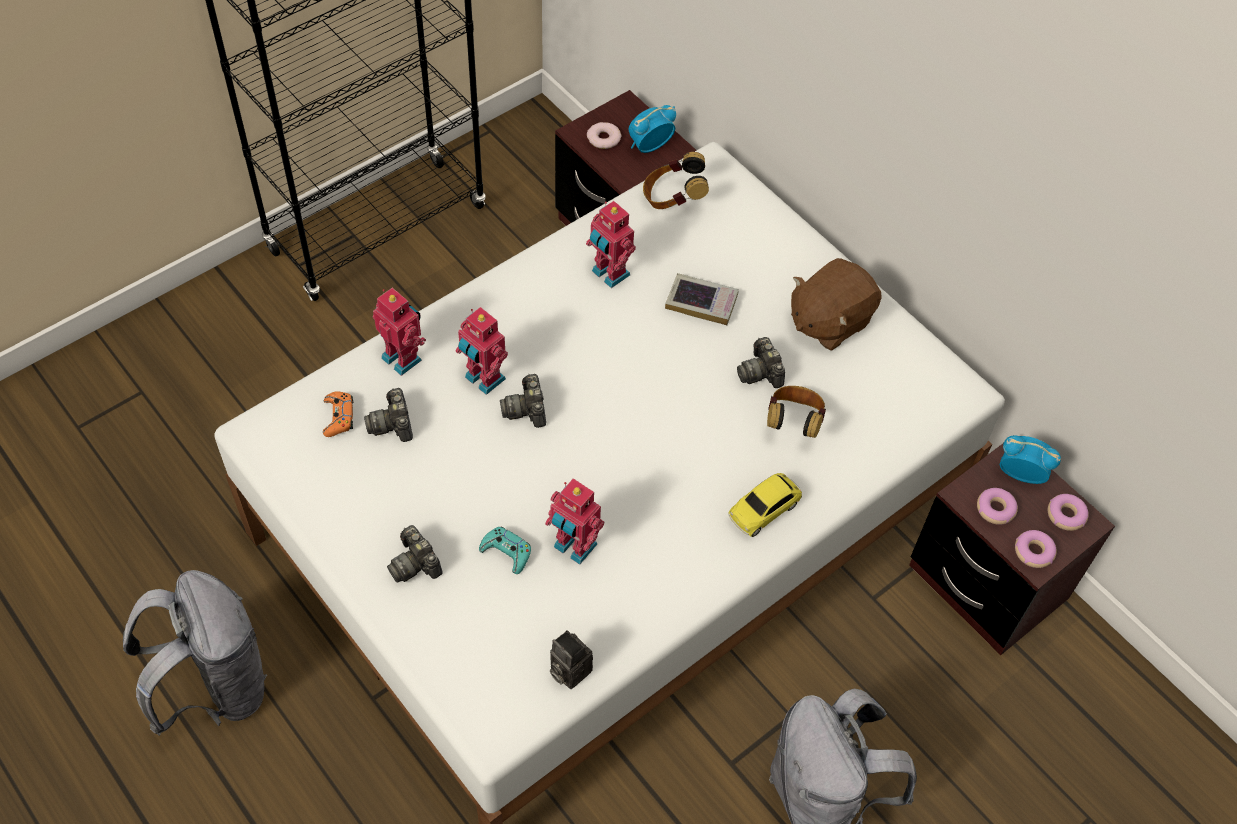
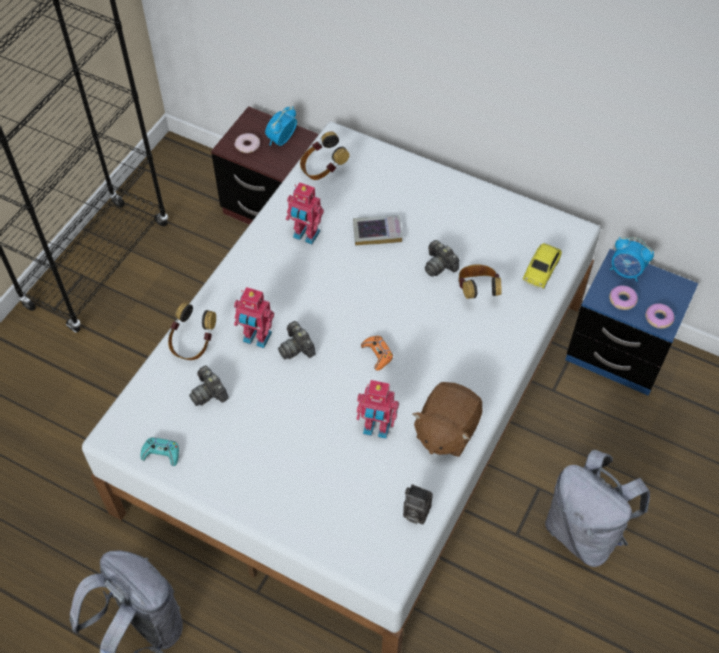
camera: 20 degrees left, 0 degrees up
(338, 417) = (168, 402): orange game controller -> orange game controller (377, 354)
(403, 357) = (192, 344): toy robot -> headphones
(415, 564) = (274, 482): camera -> none
(506, 552) = (333, 450): turquoise game controller -> turquoise game controller (161, 453)
(764, 509) = (488, 355): toy car -> toy car (541, 270)
(828, 321) = (466, 215): brown plush toy -> brown plush toy (446, 431)
(987, 582) = (618, 352): brown nightstand -> blue nightstand
(1020, 474) = (626, 272): alarm clock -> alarm clock turned 150 degrees counterclockwise
(1066, 515) = (666, 287): donut -> none

